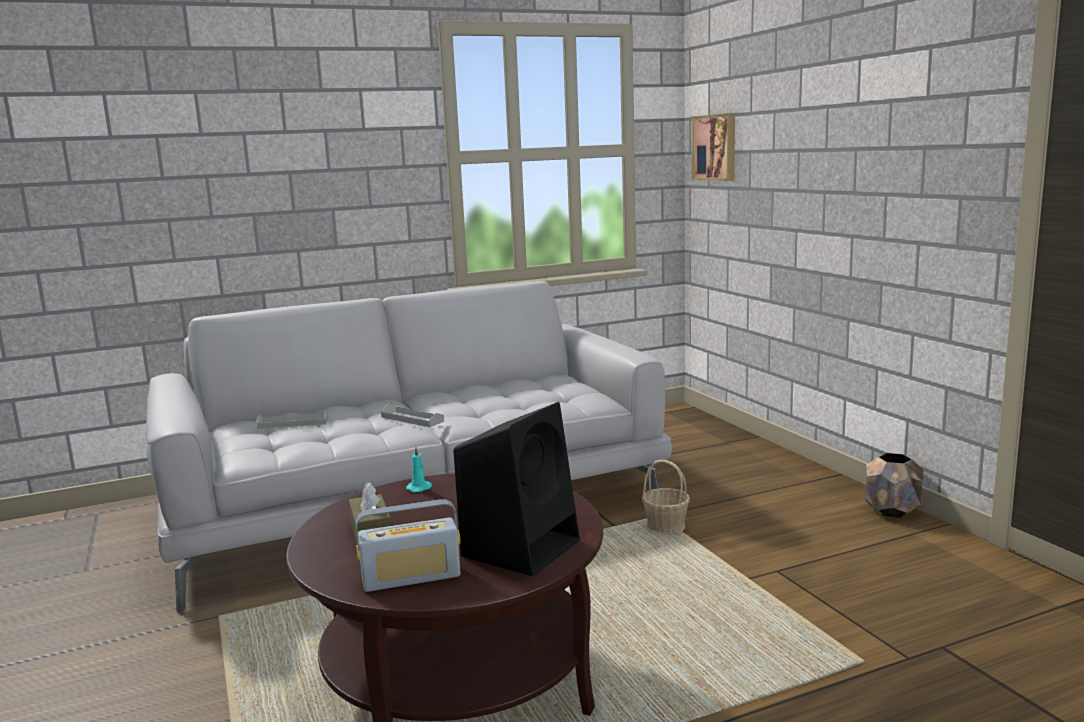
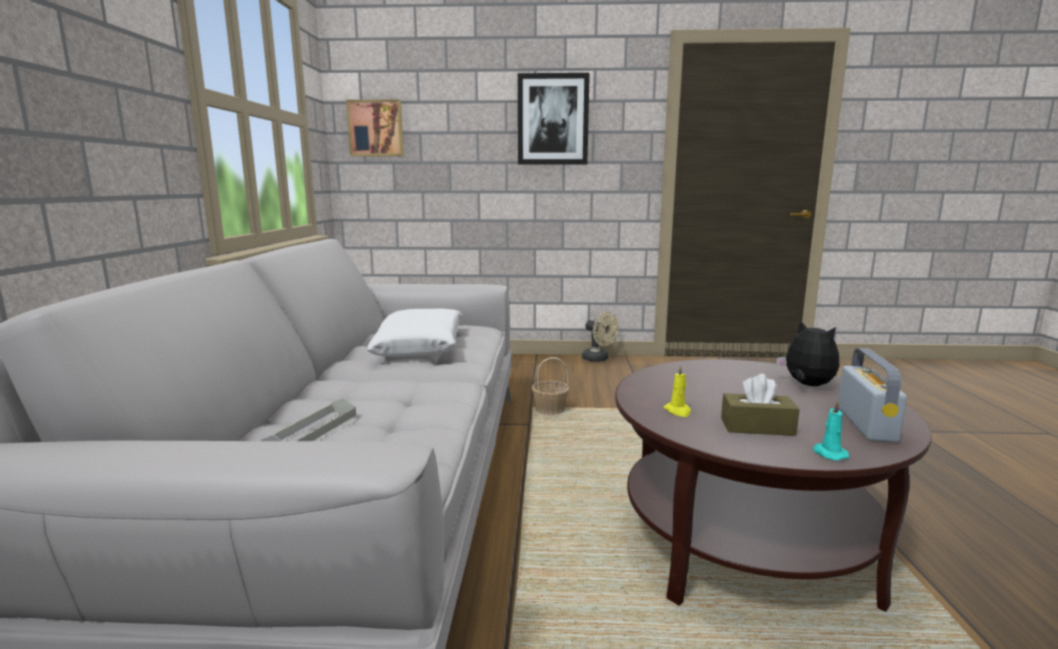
camera: 65 degrees left, 0 degrees up
(390, 502) = (678, 411): none -> yellow candle
(412, 419) = (419, 379): grey tray -> none
(420, 488) = (649, 397): turquoise candle -> turquoise candle (828, 453)
(506, 399) = (420, 345): none -> white pillow
(522, 547) = (806, 385): black speaker -> plush toy
(873, 130) = (553, 120): none -> picture
(892, 511) = (598, 359): brown planter -> beige fan

